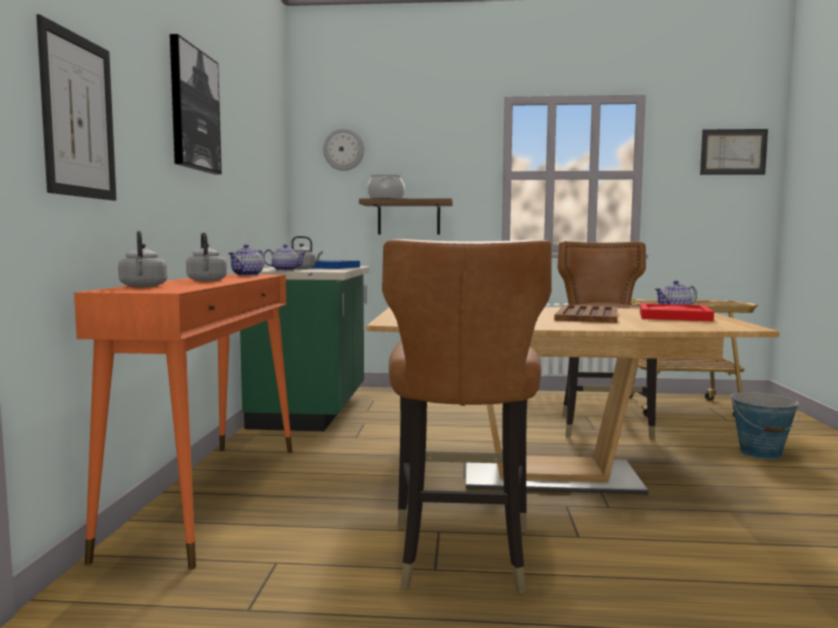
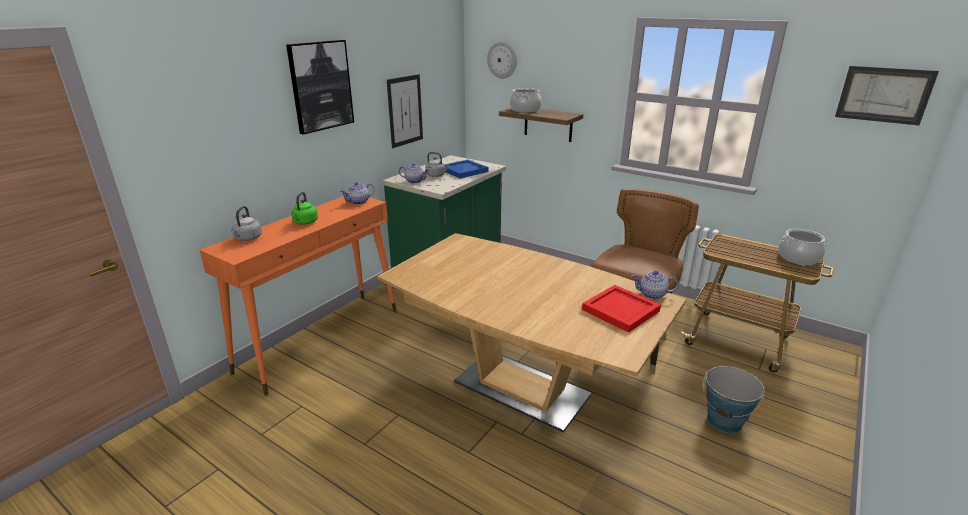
camera: 30 degrees right, 20 degrees up
(78, 116) = (196, 145): picture -> picture (405, 111)
(207, 281) = (305, 222): grey kettle -> green kettle
(461, 554) = (389, 438): brown chair -> none
(587, 316) = (552, 291): brown tray -> none
(716, 301) = (798, 257): none -> cooking pot

